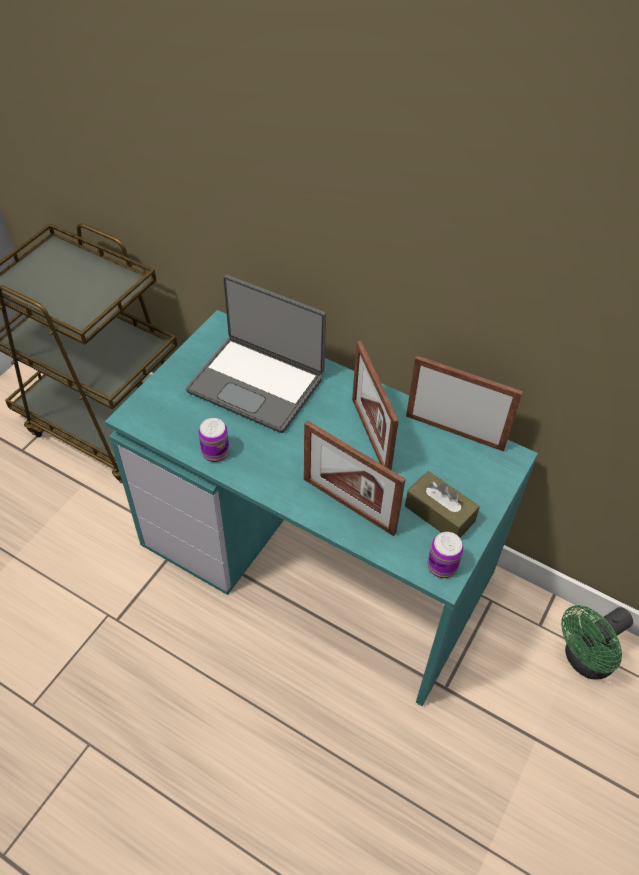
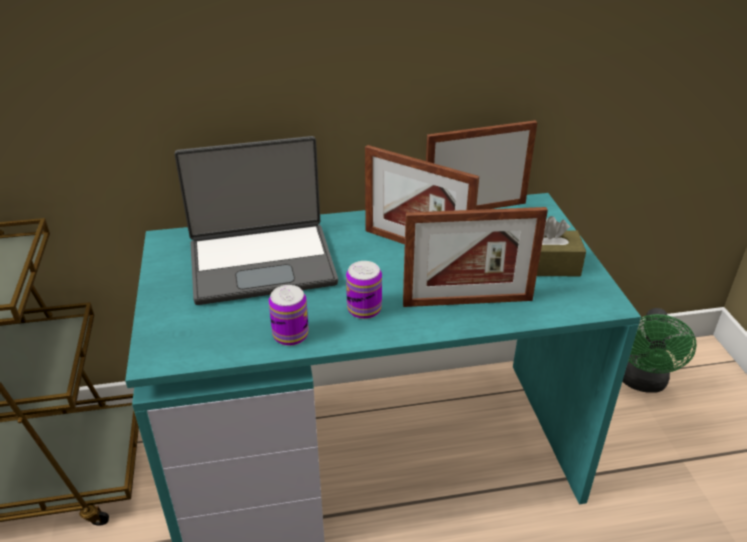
camera: 40 degrees left, 15 degrees down
(442, 566) = (595, 297): can -> can (364, 309)

